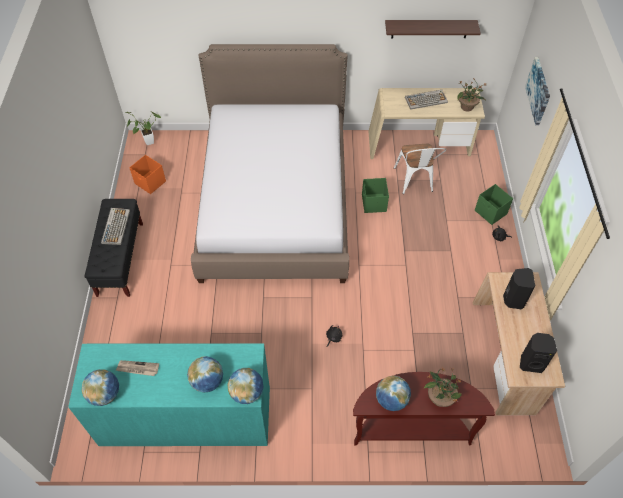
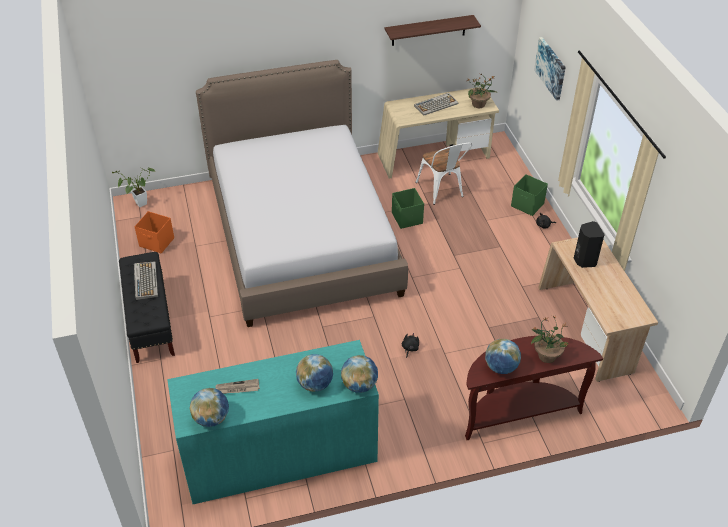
camera: 15 degrees left, 10 degrees down
(531, 363) = (620, 309): black speaker -> none

